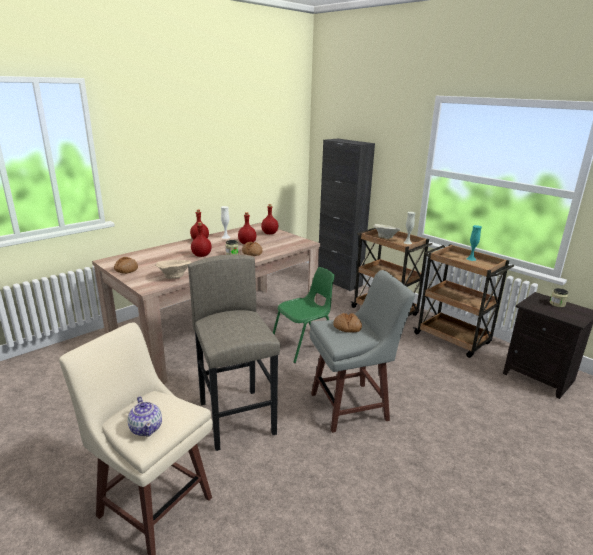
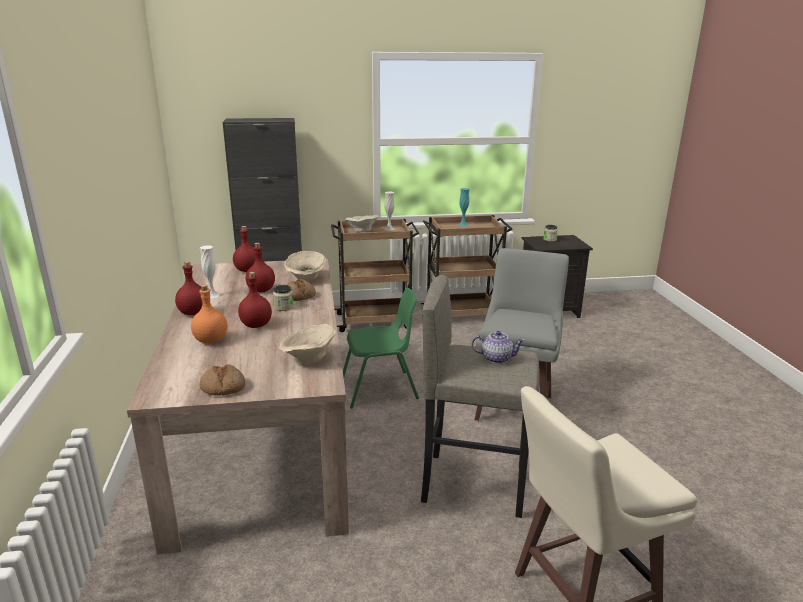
camera: 55 degrees left, 0 degrees up
(146, 428) = (641, 475): teapot -> teapot (496, 358)
(173, 253) = (210, 340): none -> orange bottle
(279, 247) = (306, 278): none -> beige bowl
(304, 345) = (380, 389): green chair -> green chair turned 75 degrees clockwise
(347, 327) = (516, 318): bread -> none

